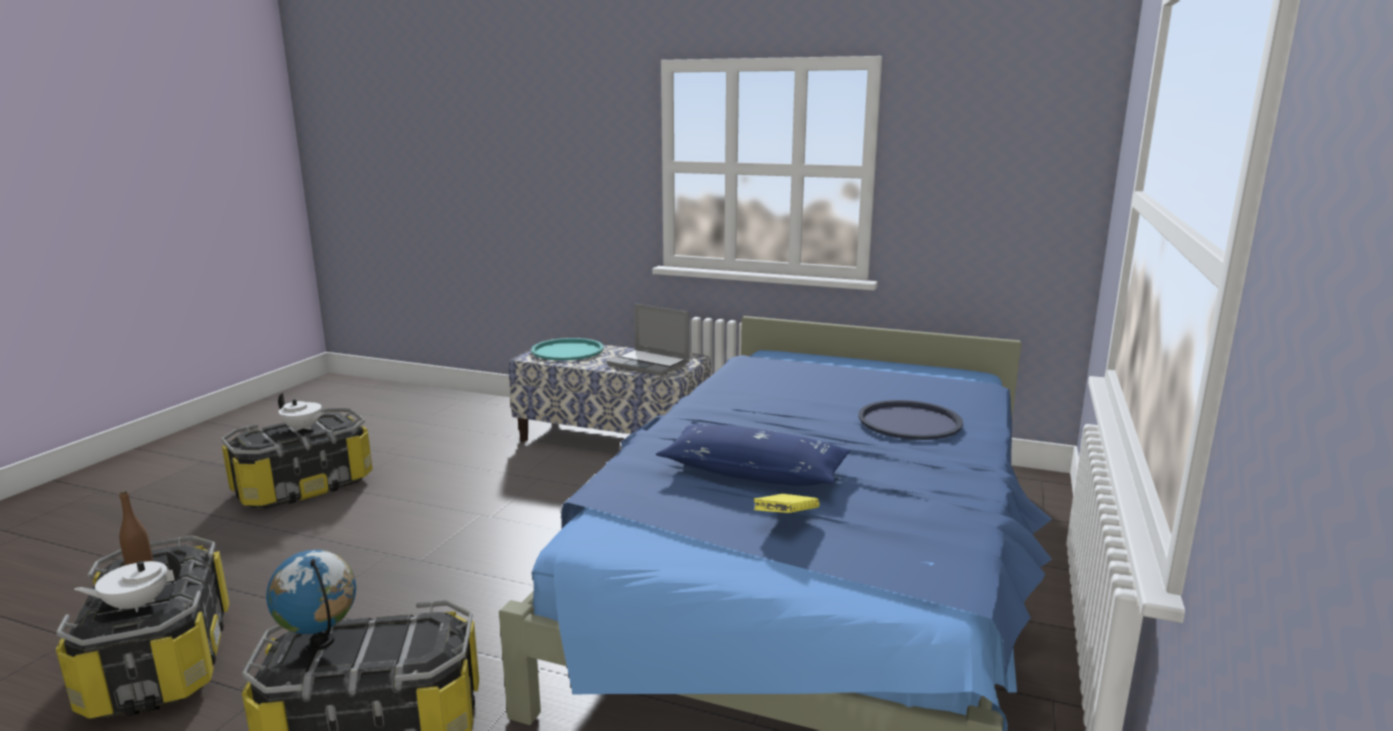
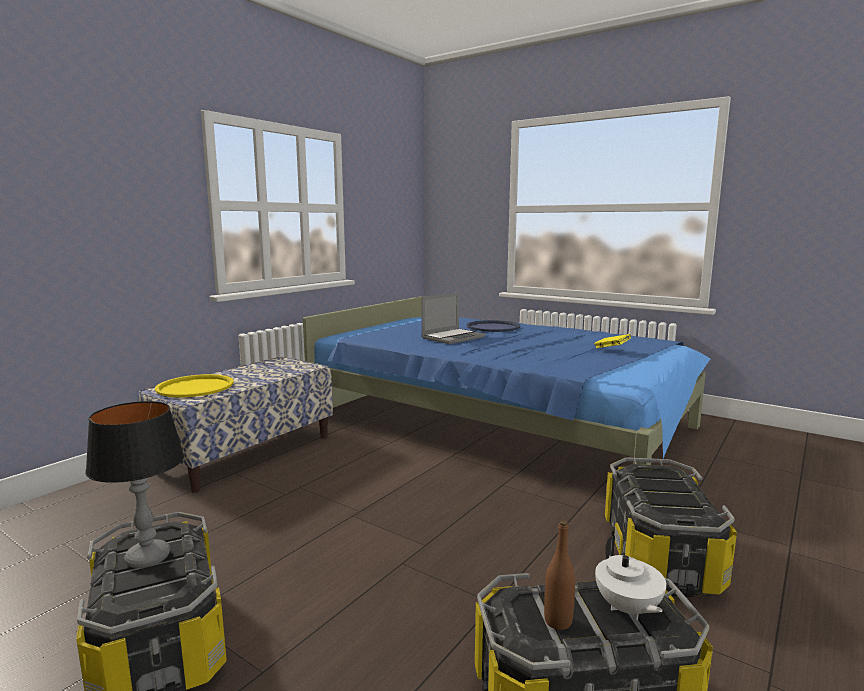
camera: 75 degrees left, 5 degrees down
(303, 428) = (148, 558): white teapot -> table lamp
(320, 643) = (668, 506): globe -> none
(567, 350) = (195, 387): turquoise tray -> yellow tray
(650, 364) = (280, 369): laptop -> laptop (453, 337)
(754, 472) = (551, 350): blue pillow -> none

